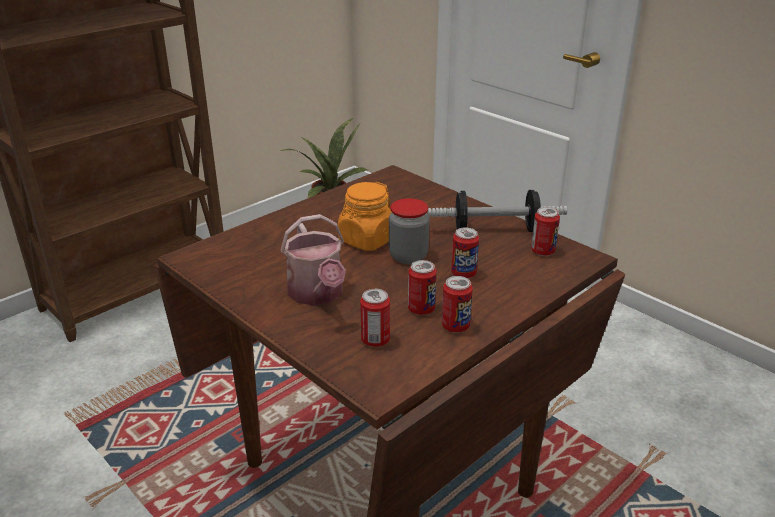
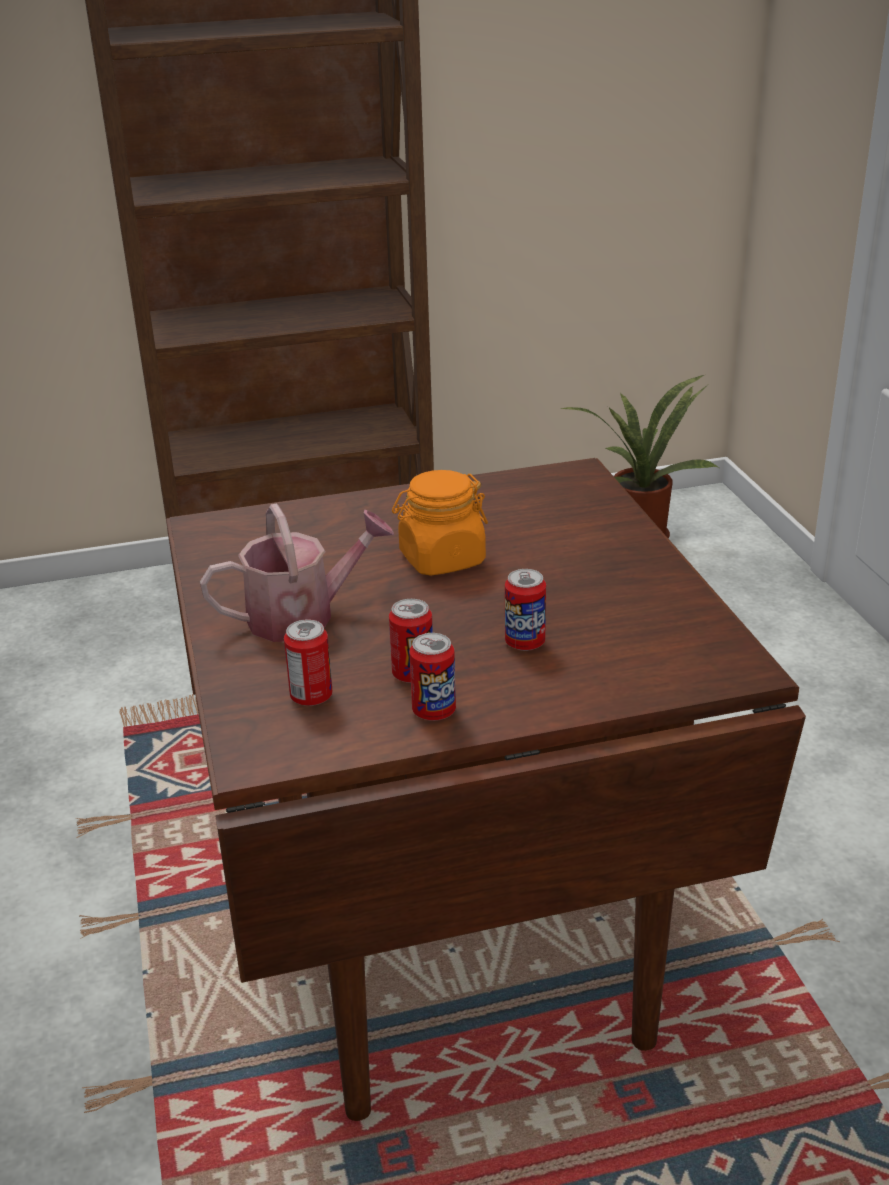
camera: 30 degrees right, 0 degrees up
(318, 294) = (302, 616): watering can -> watering can turned 120 degrees counterclockwise
(408, 256) = (473, 597): jar -> none
(495, 230) = (644, 591): dumbbell -> none
(542, 252) = (682, 643): can -> none

